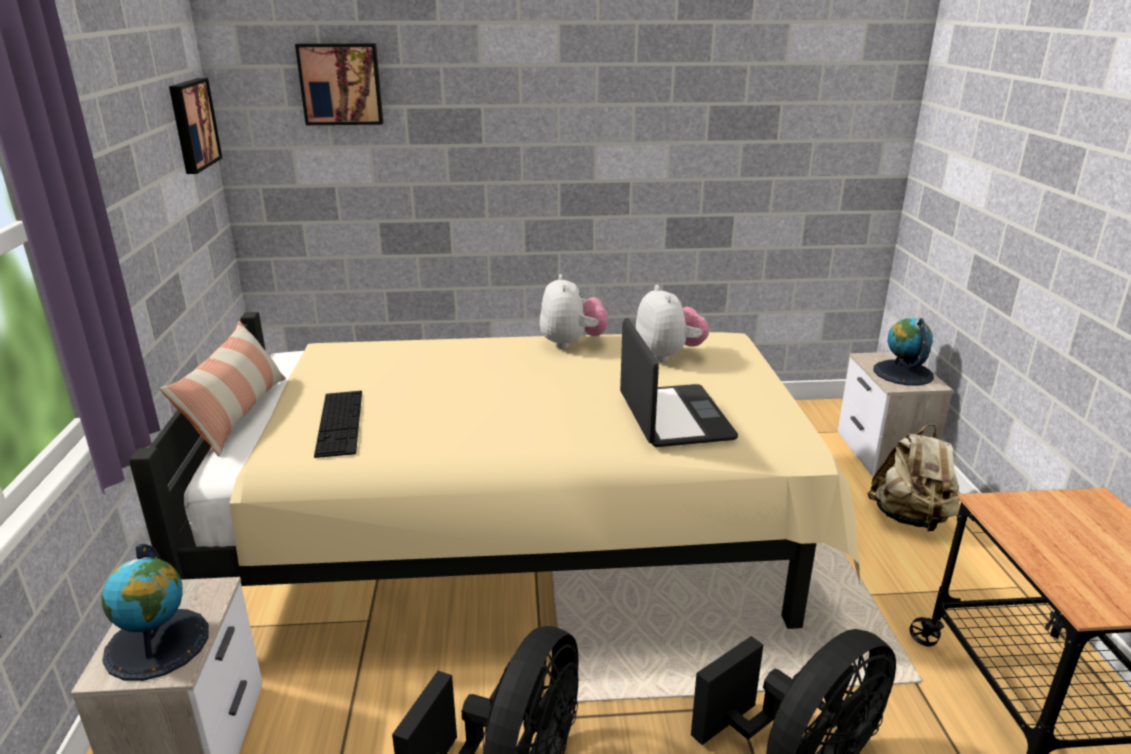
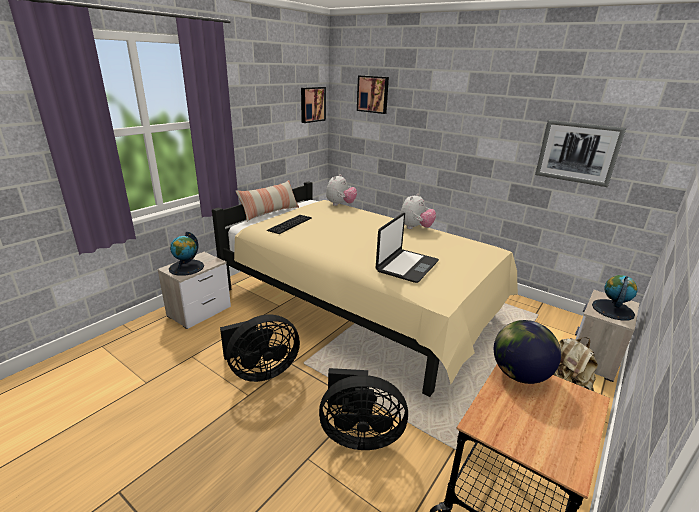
camera: 40 degrees right, 0 degrees up
(668, 355) = (449, 245): plush toy -> plush toy (340, 204)
(765, 146) = (577, 152): none -> picture
(1012, 512) = (519, 374): none -> globe

